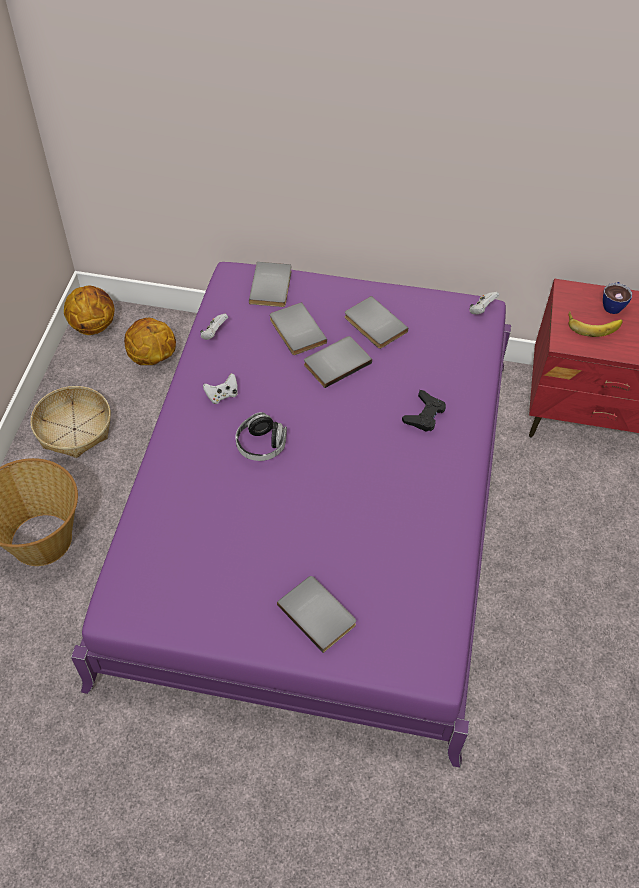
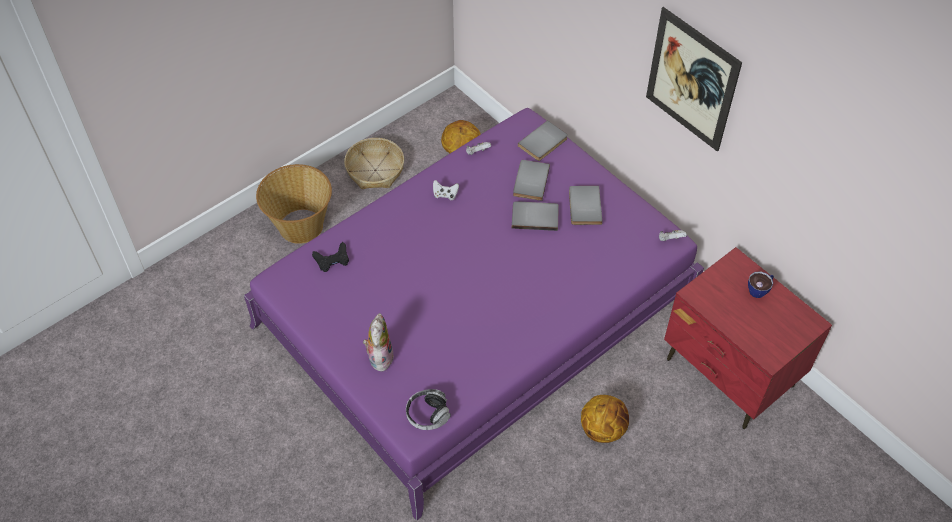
camera: 40 degrees right, 0 degrees up
(93, 325) = (443, 109): basketball -> basketball (603, 429)
(261, 445) = (438, 239): headphones -> headphones (428, 415)
(318, 613) = (379, 356): grey book -> plush toy
(424, 415) = (559, 284): black game controller -> black game controller (332, 260)
(465, 106) = (691, 80): none -> picture
(593, 324) = (729, 294): banana -> none

